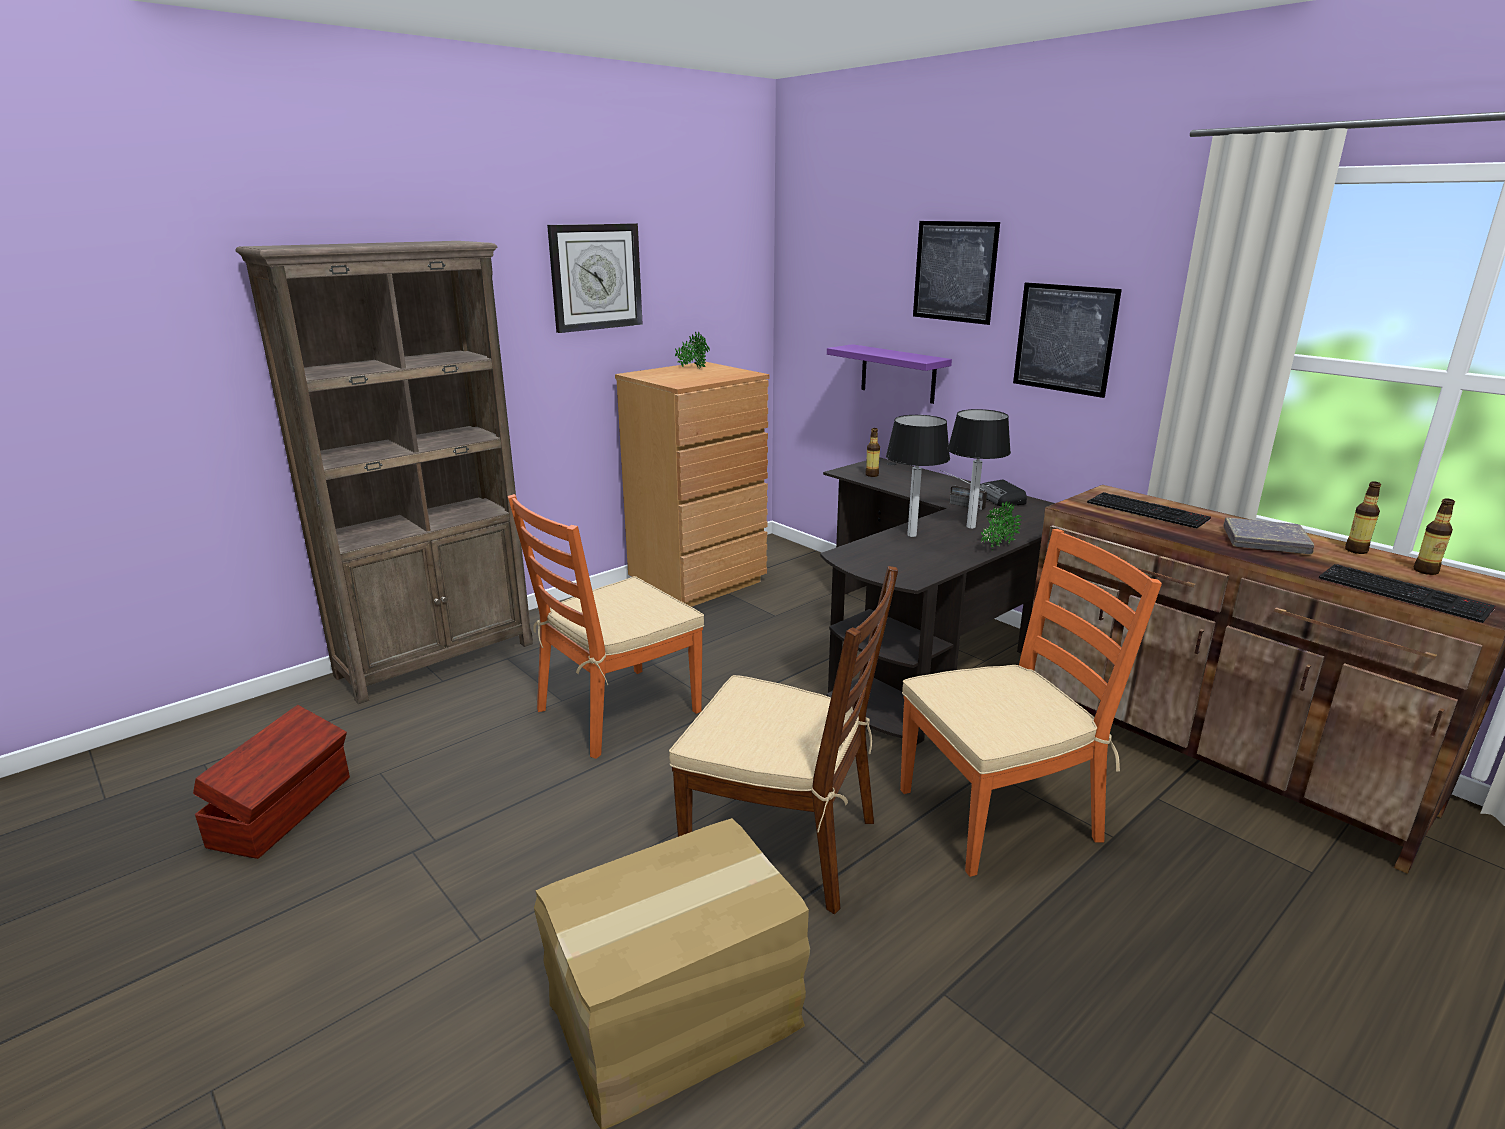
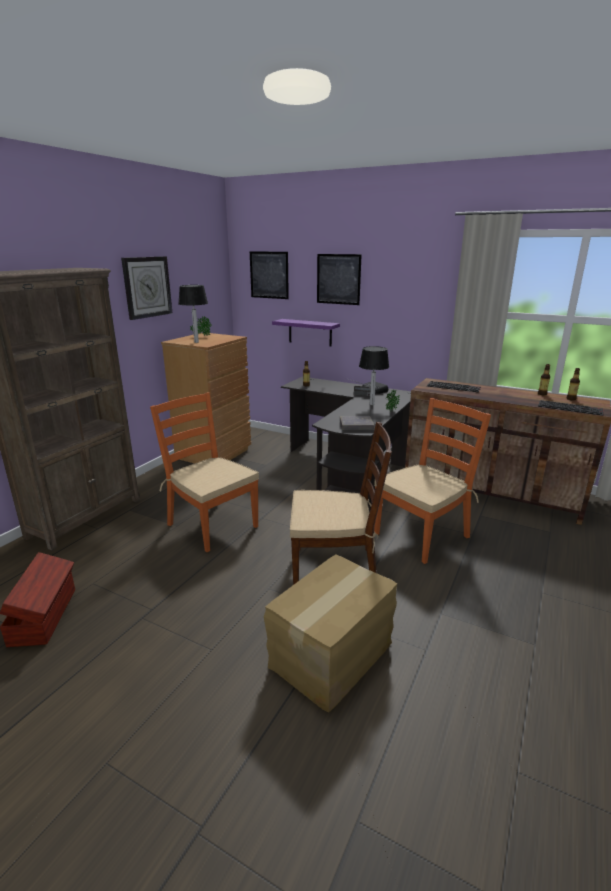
camera: 20 degrees left, 0 degrees up
(617, 711) = (212, 525): orange chair -> orange chair turned 105 degrees clockwise
(912, 535) = (348, 411): table lamp -> table lamp (196, 342)
(1064, 338) = (398, 310): picture -> picture (269, 275)
(1265, 541) = (508, 394): grey book -> grey book (356, 425)

